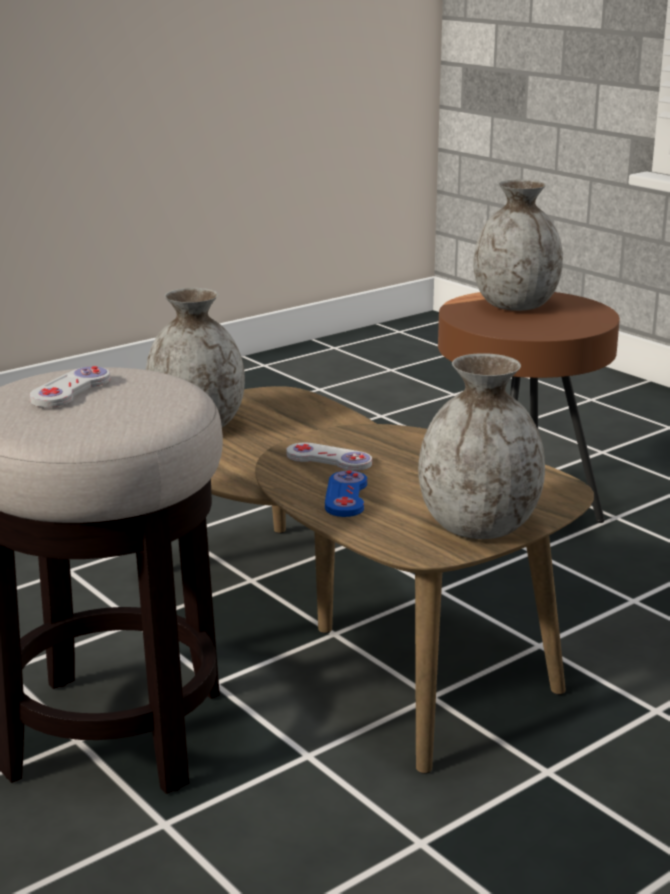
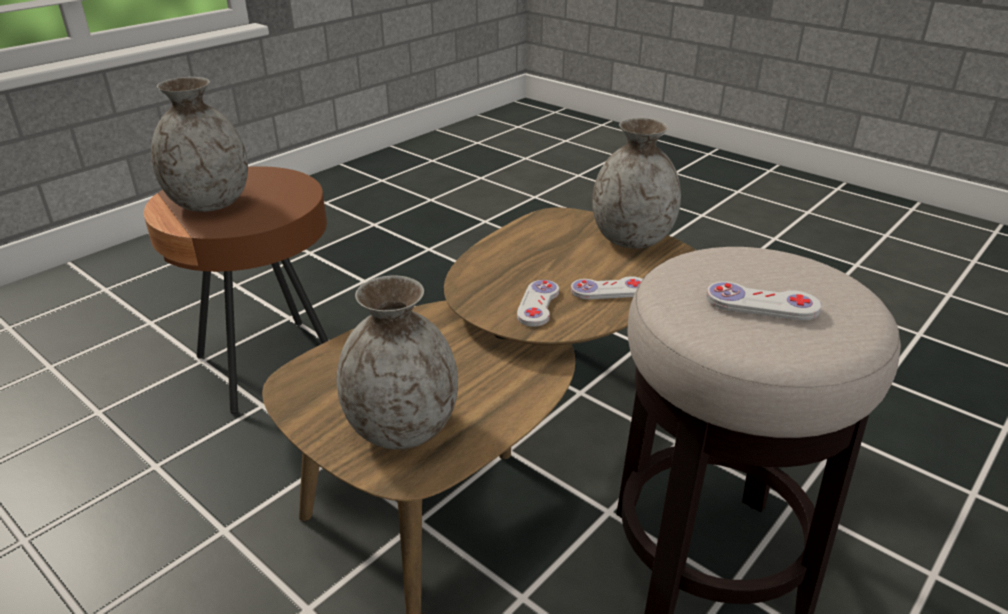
camera: 100 degrees left, 10 degrees up
(346, 496) = (609, 290): blue game controller -> white game controller

